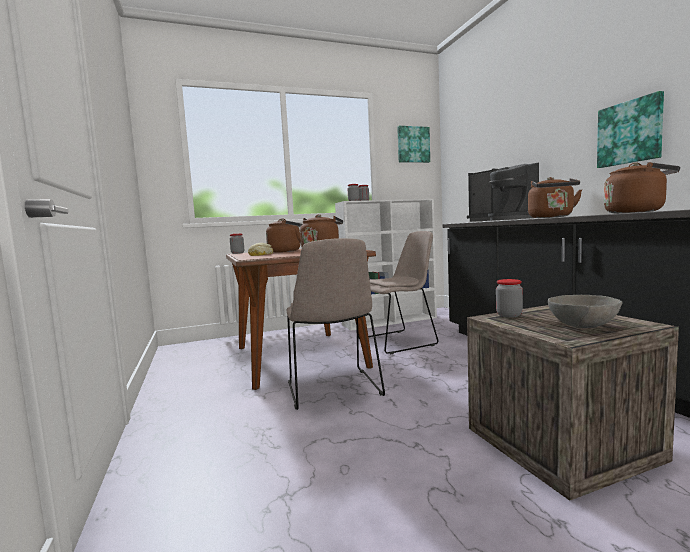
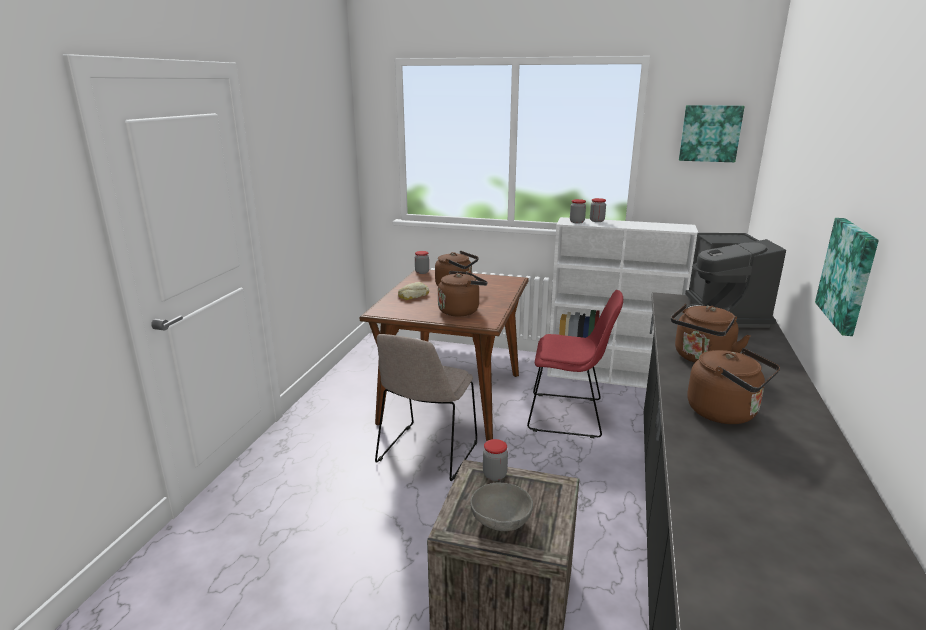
camera: 35 degrees right, 15 degrees up
(399, 341) = (569, 415): beige chair -> red chair

